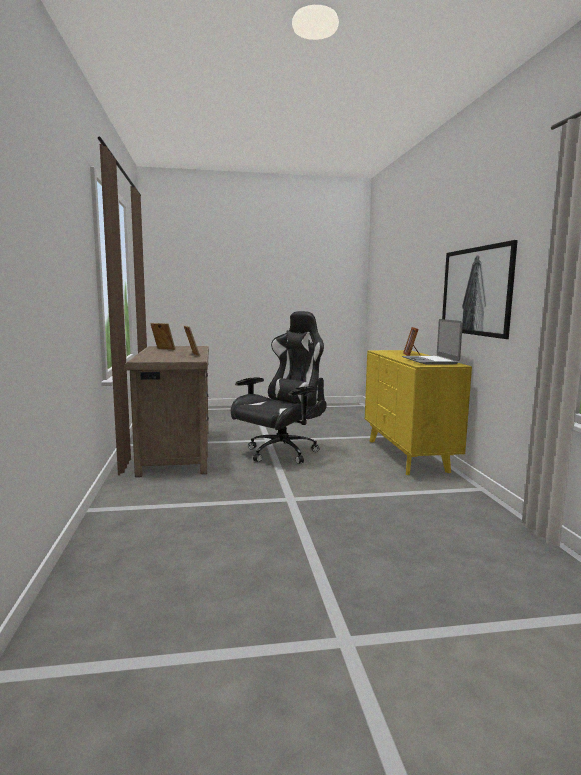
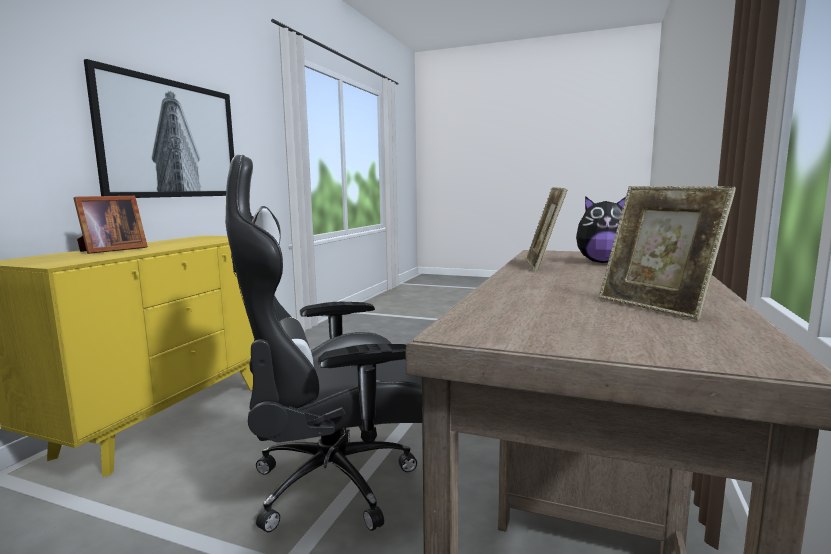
camera: 150 degrees left, 0 degrees up
(169, 357) = (601, 262): none -> plush toy
(430, 361) = (188, 240): laptop -> none

